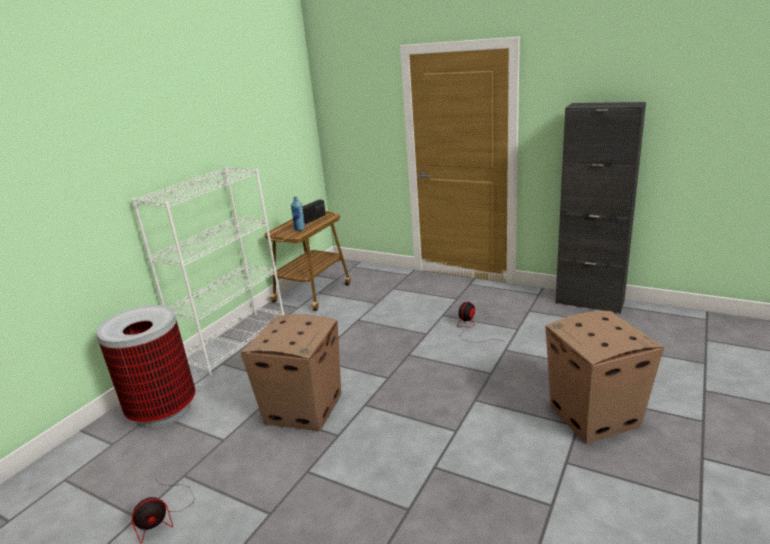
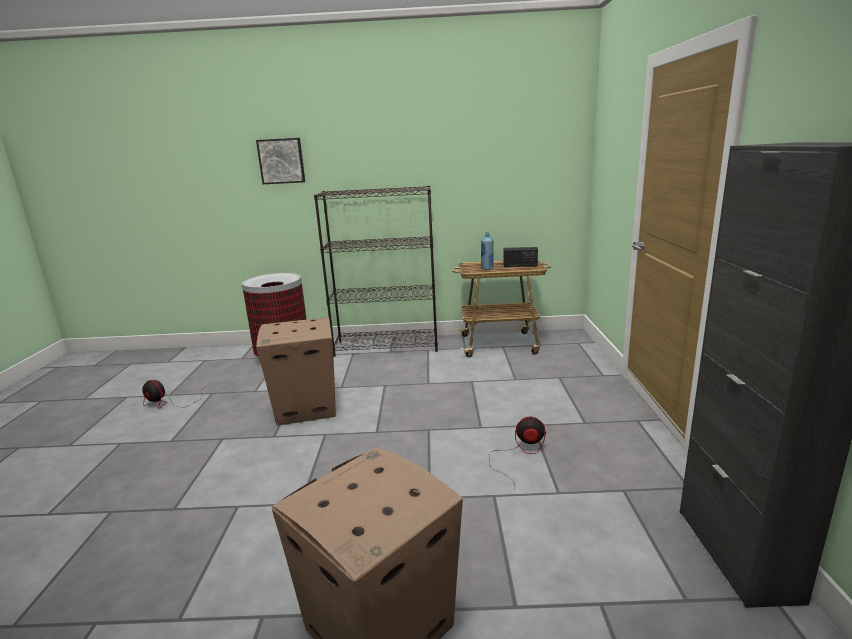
camera: 60 degrees right, 5 degrees down
(72, 174) = (281, 161): none -> picture
(235, 342) = (387, 346): white bookcase -> black bookcase

